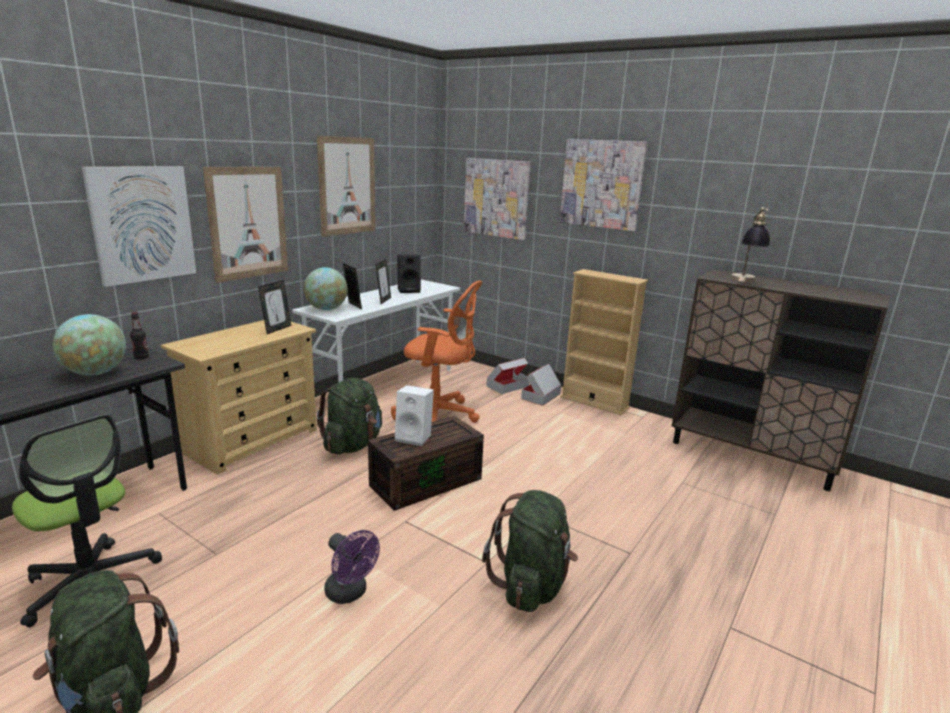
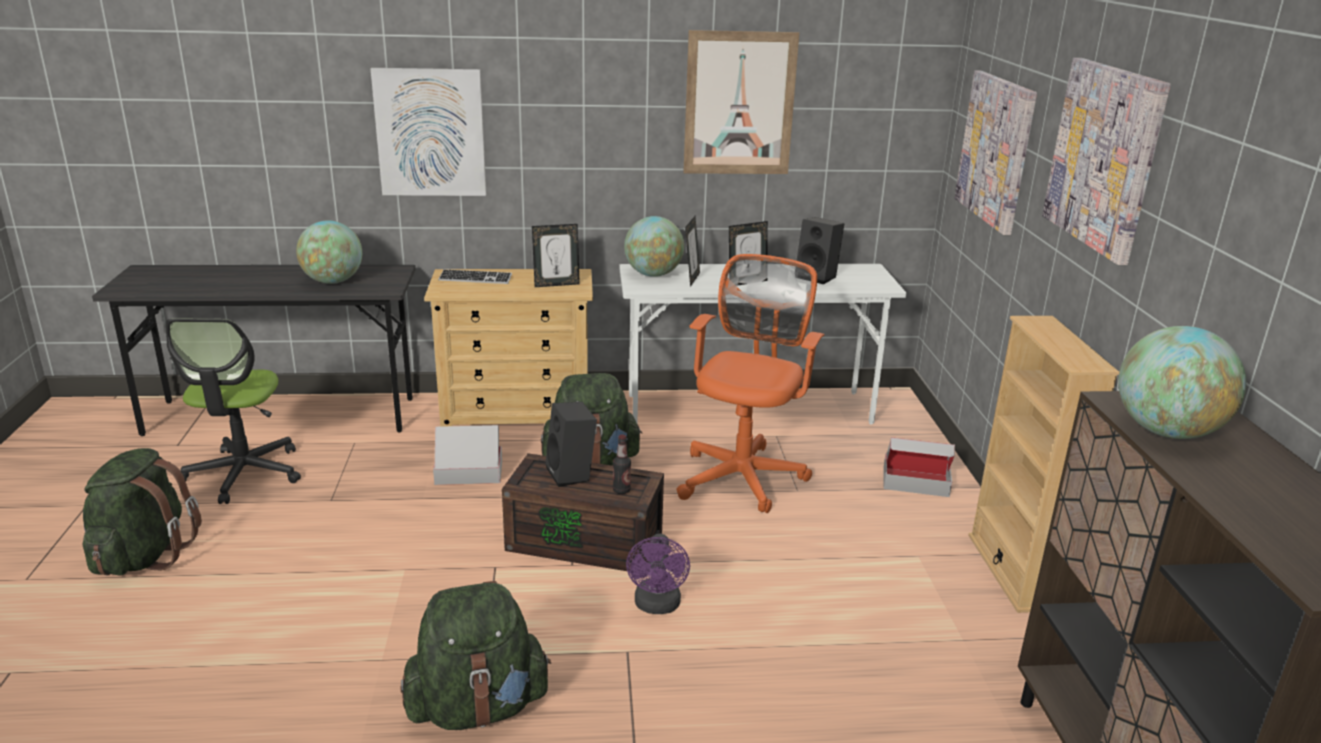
camera: 50 degrees right, 5 degrees up
(141, 357) = (388, 277): bottle -> bottle (621, 490)
(211, 341) = (475, 279): none -> keyboard
(248, 223) = (566, 143): picture -> none
(350, 593) = (347, 597): purple fan -> purple fan (657, 606)
(415, 437) = (572, 474): white speaker -> black speaker
(438, 415) = (743, 475): orange office chair -> orange office chair turned 135 degrees counterclockwise
(541, 396) = (938, 519): cardboard box -> cardboard box (468, 473)
(745, 281) = (1167, 432): table lamp -> globe

